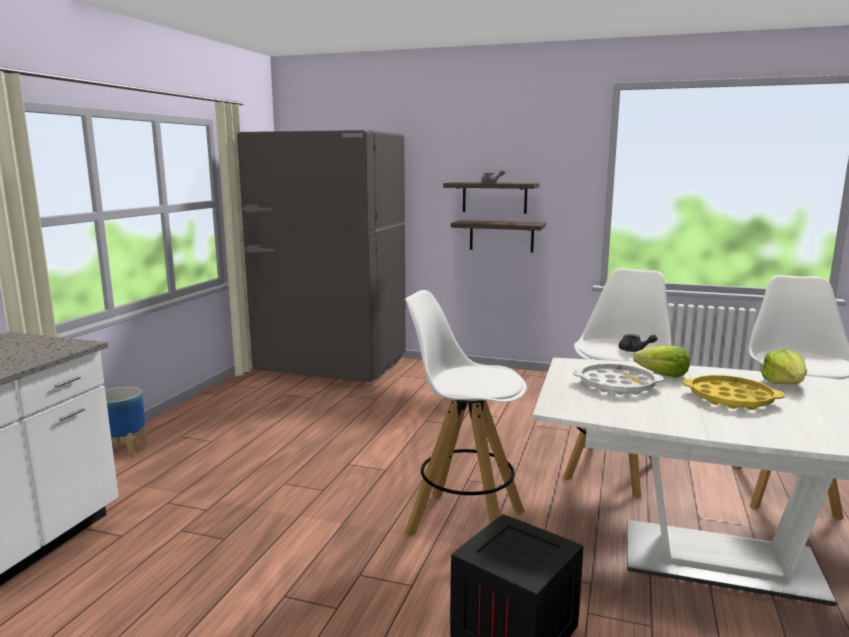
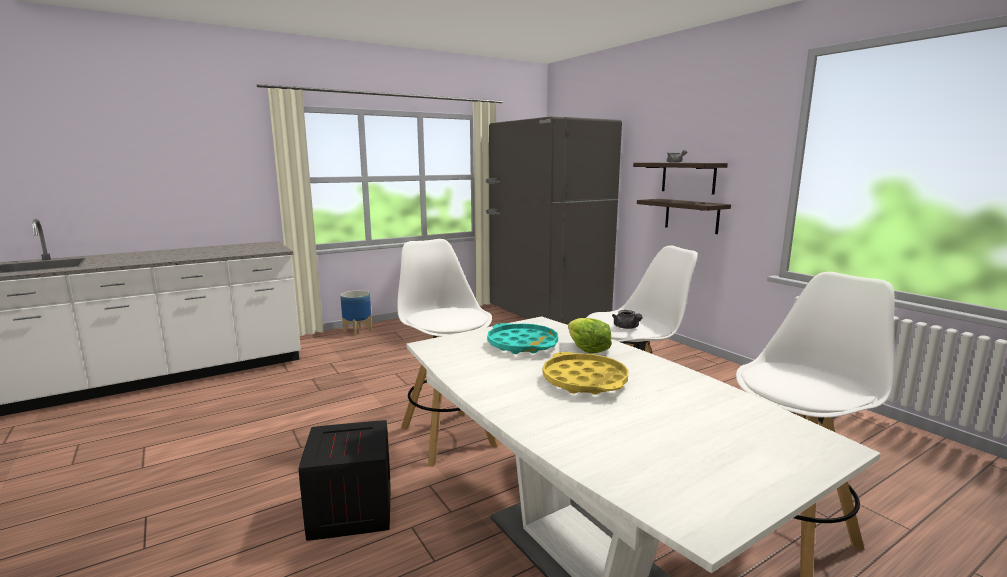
camera: 40 degrees right, 0 degrees up
(616, 385) = (522, 344): white tray -> turquoise tray
(784, 383) = (687, 388): lettuce -> none

